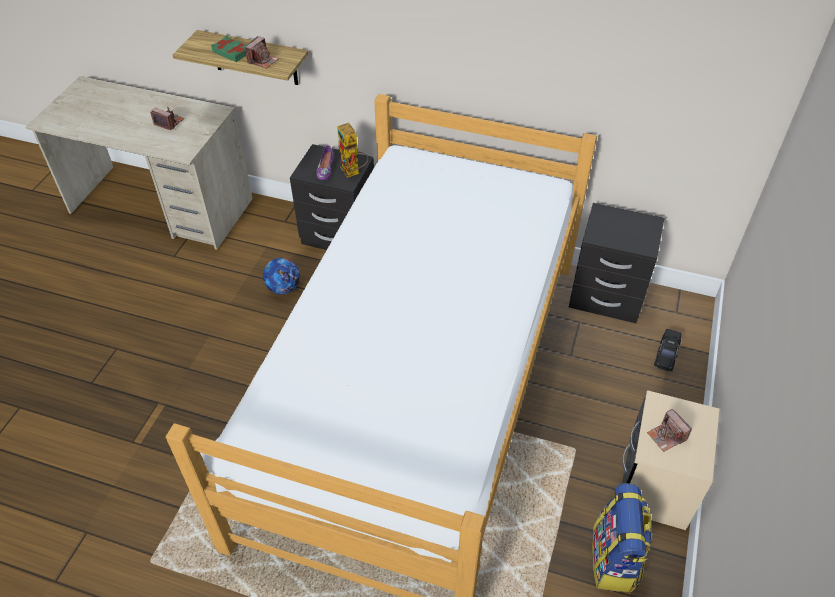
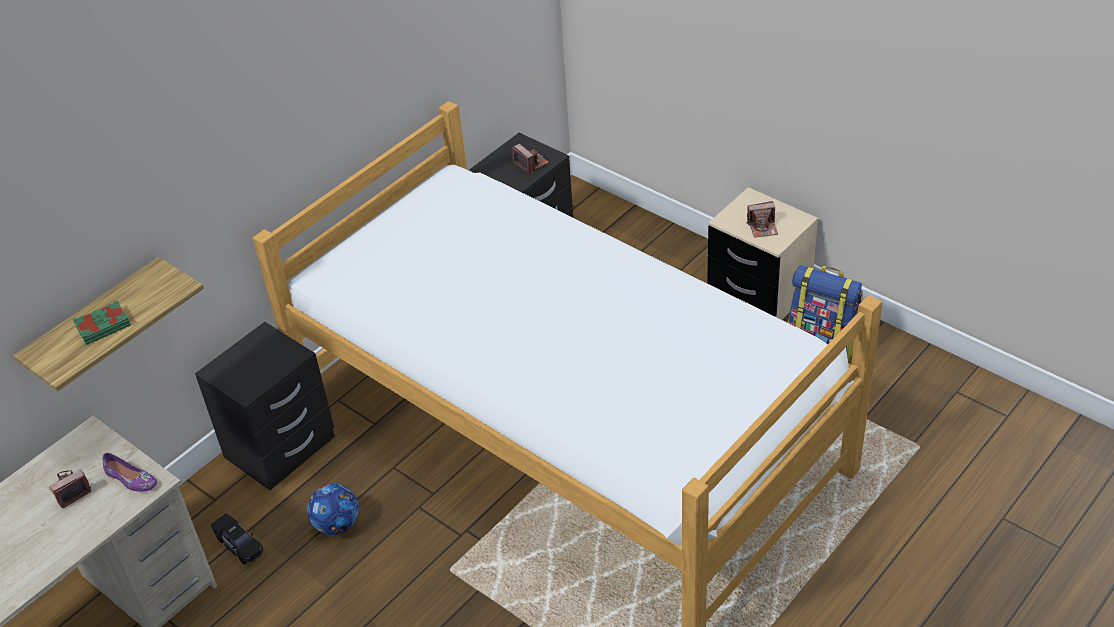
camera: 65 degrees left, 5 degrees down
(263, 60) = (149, 300): camera -> camera (531, 163)
(325, 169) = (254, 370): purple shoe -> purple shoe (131, 479)
(353, 172) = (281, 345): toy robot -> none
(666, 355) = (622, 232): black toy car -> black toy car (239, 545)

